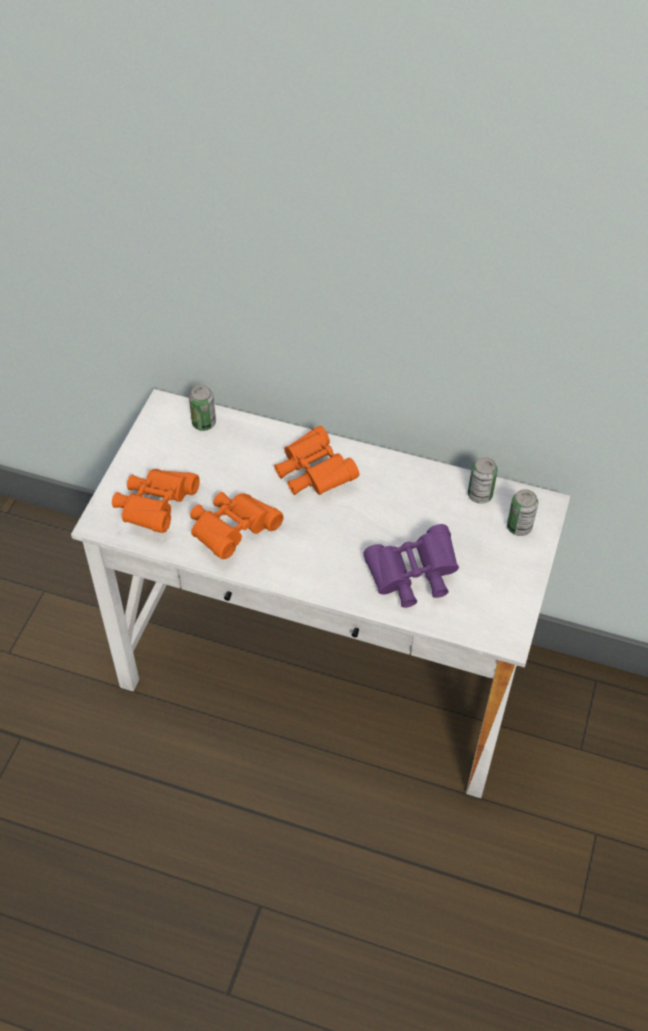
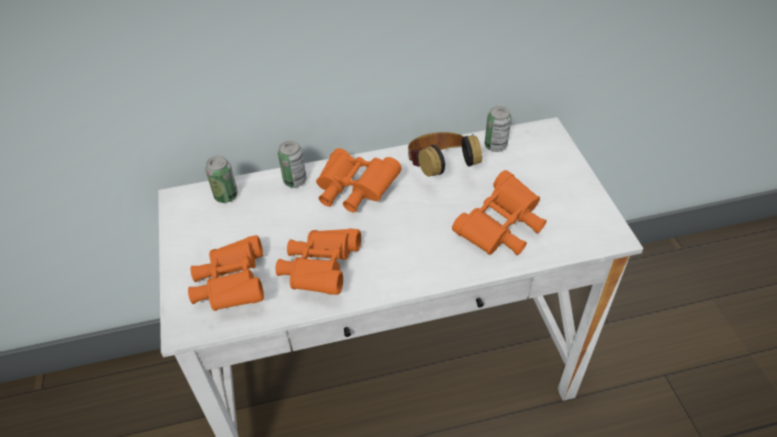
camera: 30 degrees left, 5 degrees down
(406, 493) = (440, 170): none -> headphones
(412, 577) = (501, 229): purple binoculars -> orange binoculars
(519, 527) = (544, 154): can -> can (295, 181)

